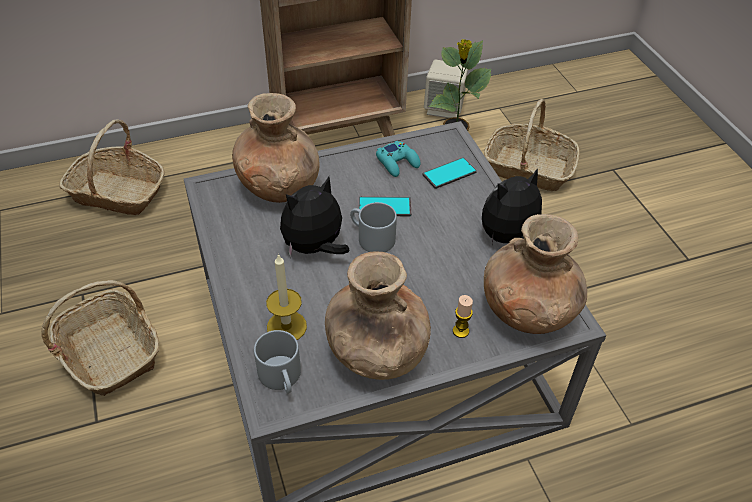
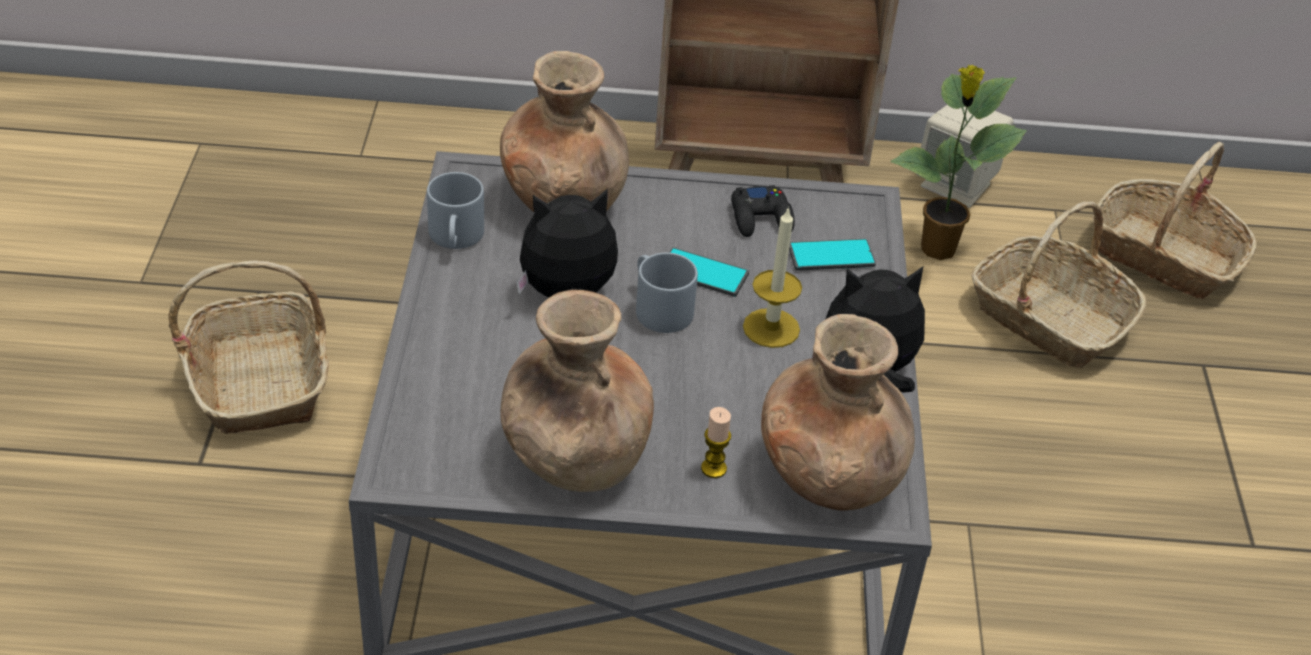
camera: 20 degrees right, 5 degrees down
(118, 193) = (375, 167): basket -> basket (1165, 256)
(282, 378) = (429, 443): grey mug -> grey mug (456, 238)
(286, 326) = (471, 383): candle -> candle (771, 328)
(397, 162) = (761, 218): turquoise game controller -> black game controller

